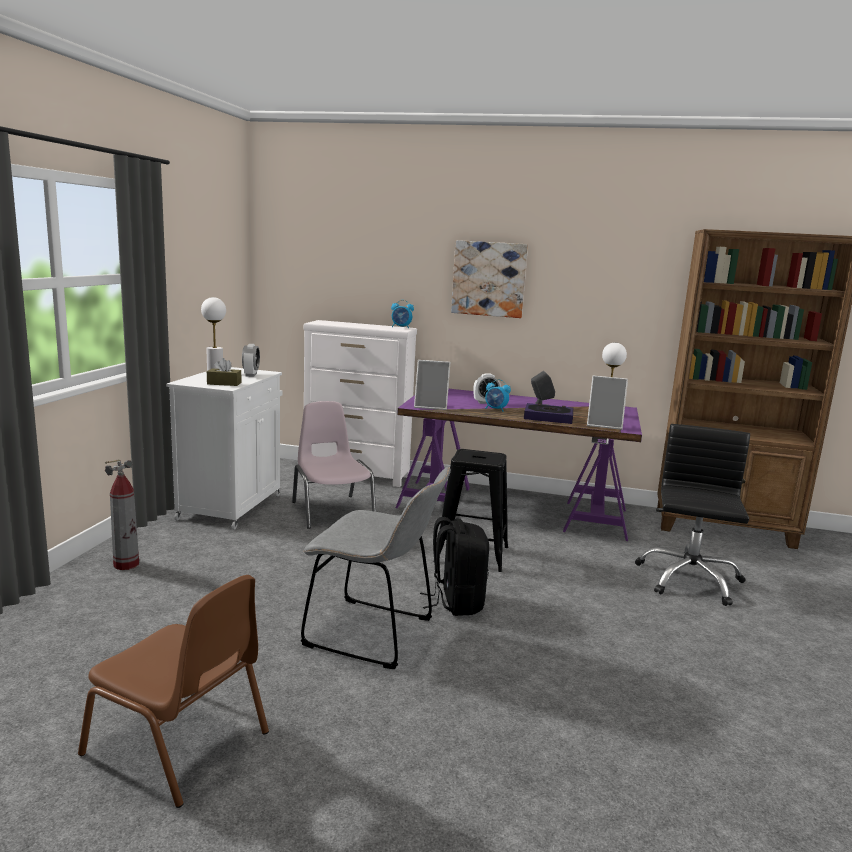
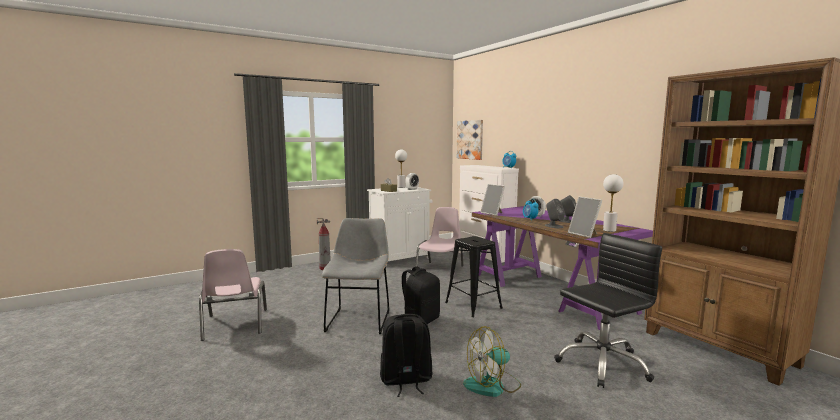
camera: 45 degrees right, 5 degrees down
(179, 744) = (234, 325): brown chair -> pink chair
(375, 634) = (359, 319): grey chair -> grey chair turned 150 degrees counterclockwise
(489, 279) = (557, 134): picture -> picture (470, 139)
(548, 417) = (553, 226): book -> grey speaker
(590, 689) = (406, 380): none -> black backpack
(663, 648) = (492, 385): none -> fan

